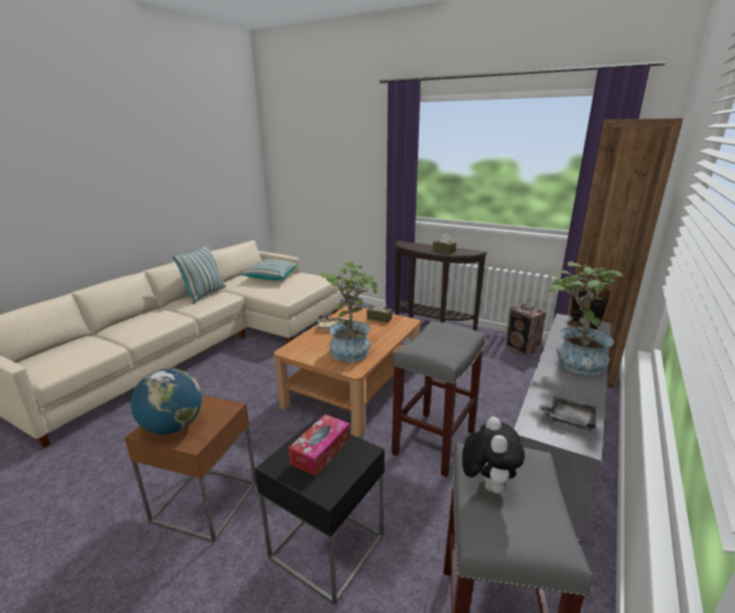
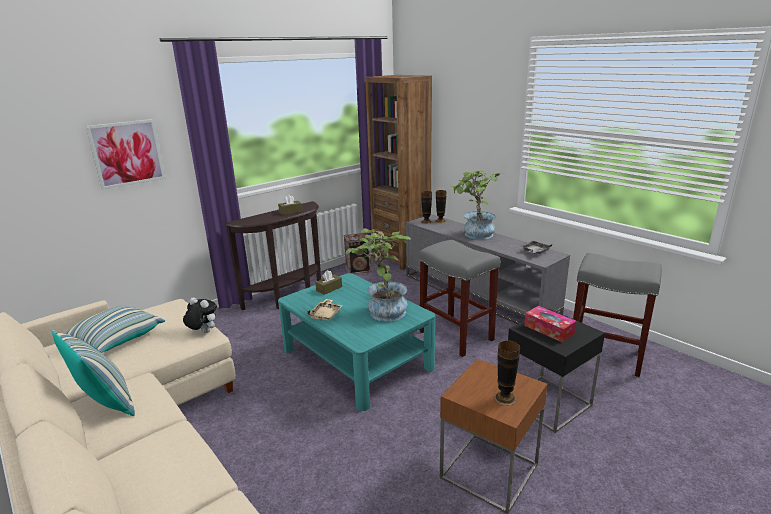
camera: 70 degrees left, 0 degrees up
(173, 426) = (505, 398): globe -> vase
(353, 168) = (127, 153): none -> picture
(353, 386) = (356, 359): brown coffee table -> turquoise coffee table
(487, 484) = (614, 269): plush toy -> plush toy (203, 332)

